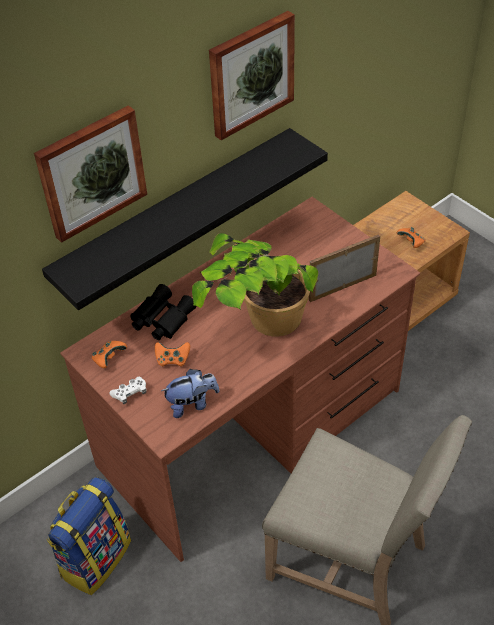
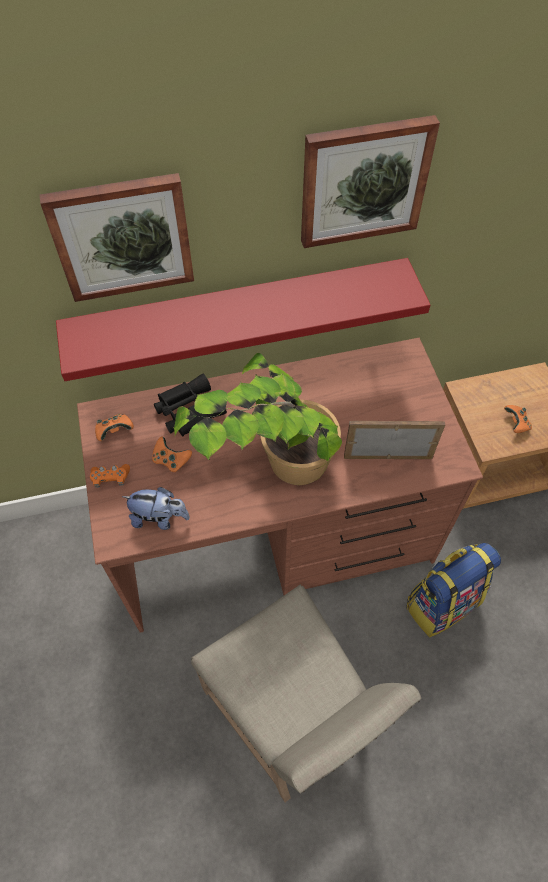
camera: 25 degrees right, 10 degrees up
(95, 557) = (73, 589): backpack -> backpack (442, 603)
(130, 393) = (110, 478): white game controller -> orange game controller
(177, 215) = (238, 311): black shelf -> red shelf

